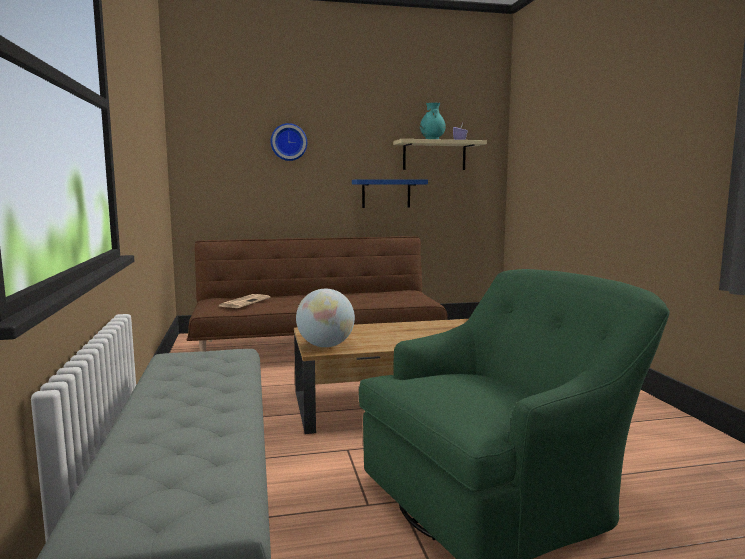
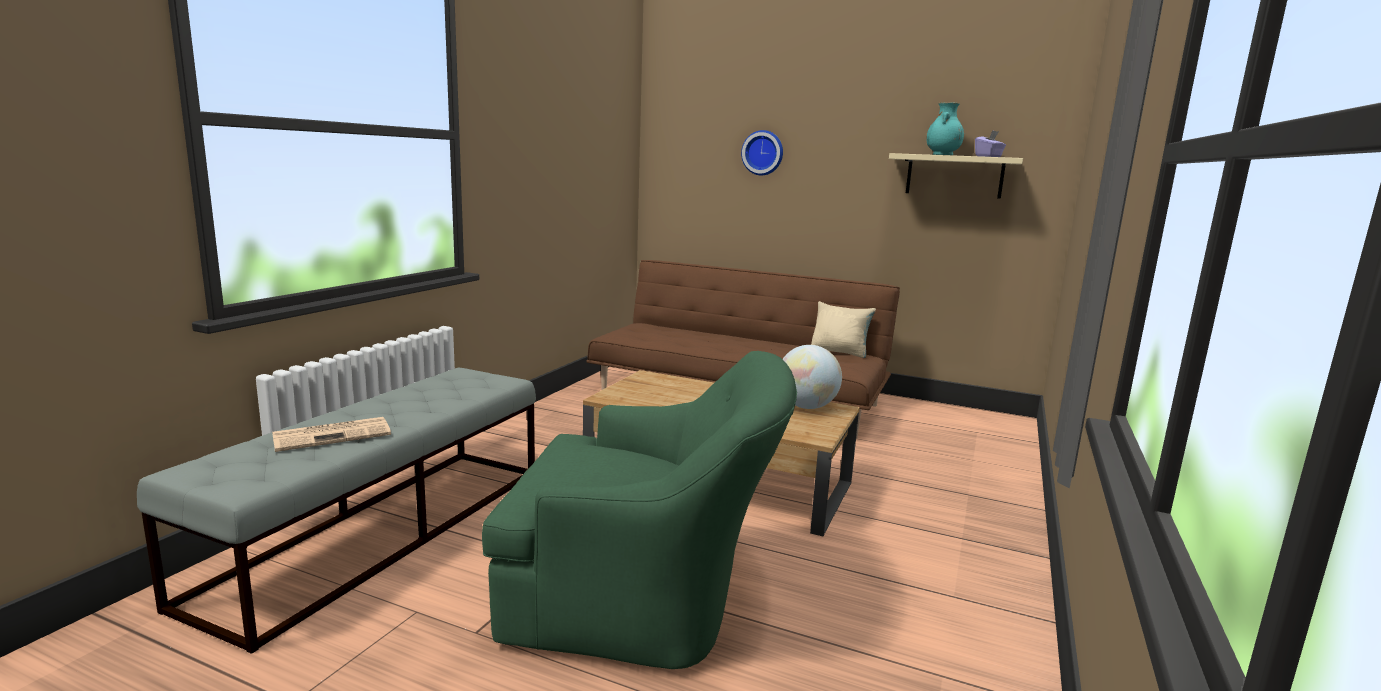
camera: 35 degrees right, 5 degrees up
(244, 302) = (657, 333): newspaper -> newspaper (334, 435)
(325, 346) = (623, 395): globe -> globe (806, 407)
(386, 193) = (878, 223): blue shelf -> none
(394, 291) = (839, 352): none -> beige pillow

